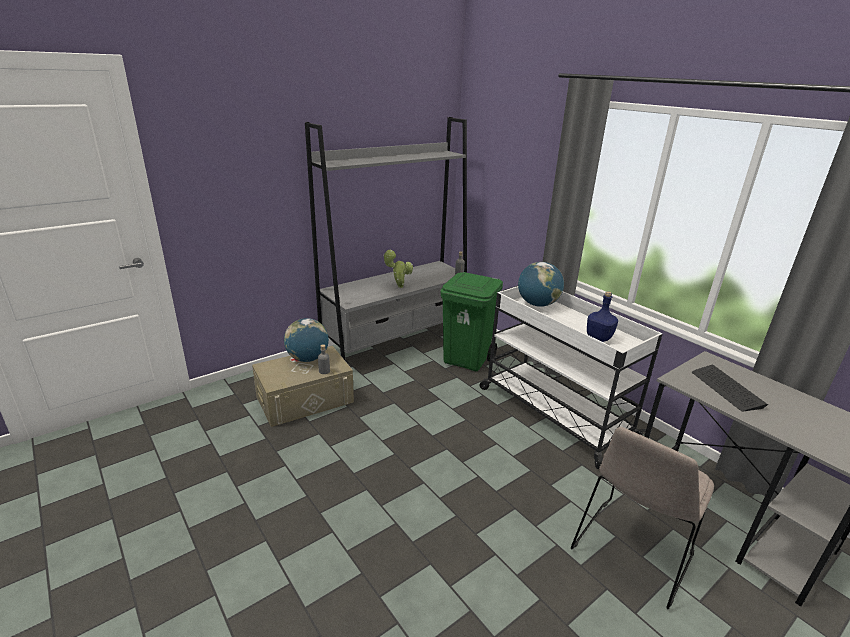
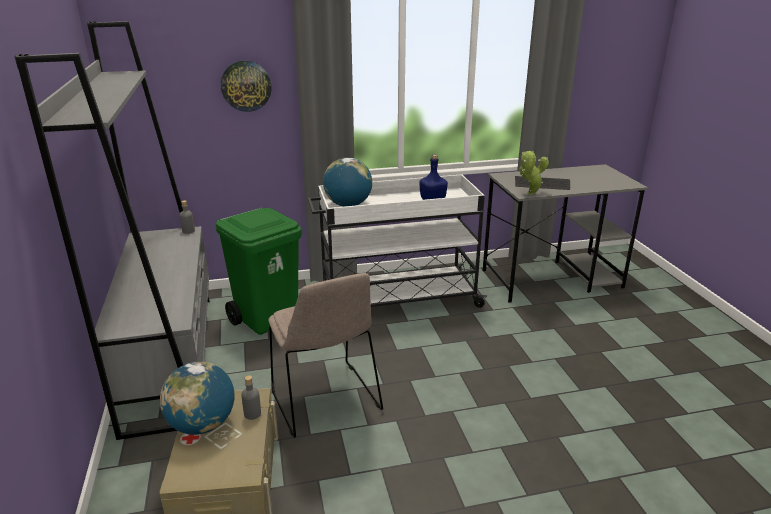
camera: 65 degrees left, 0 degrees up
(398, 286) = (171, 276): potted plant -> potted plant (529, 194)
(530, 183) = (246, 86): none -> wall clock
(631, 553) = (571, 328): beige chair -> beige chair (326, 402)

